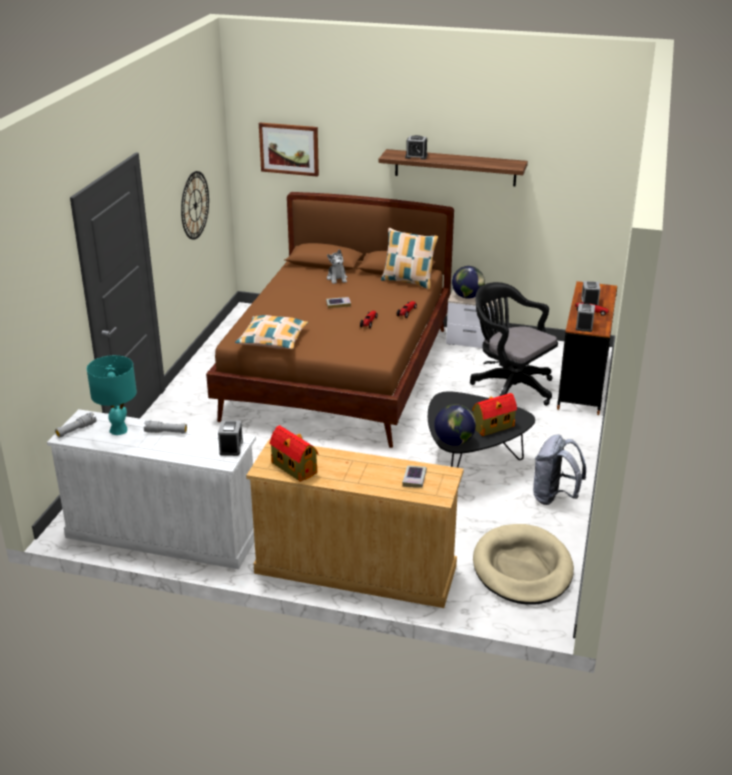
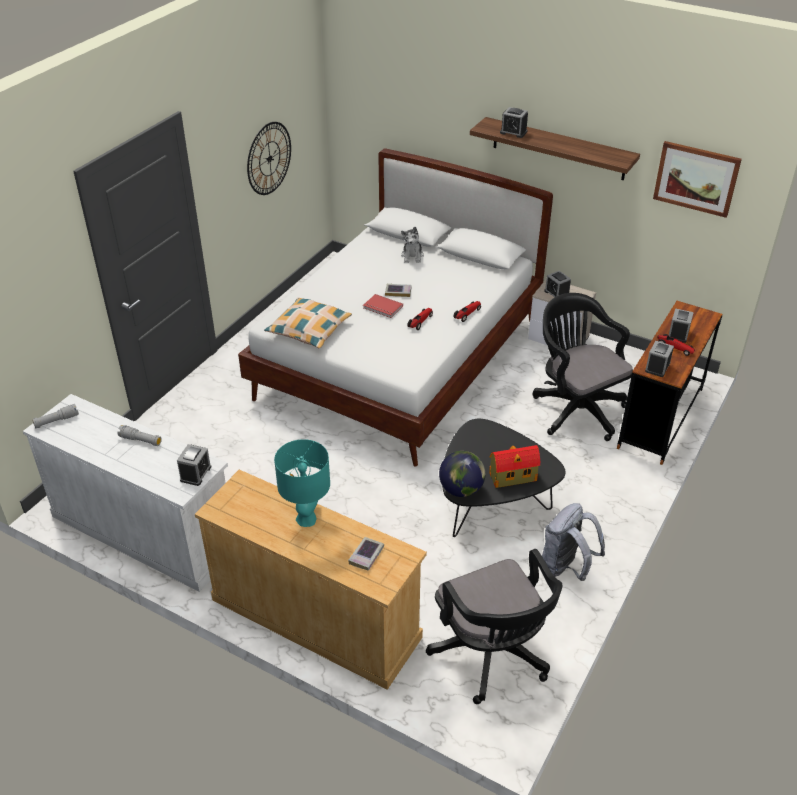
camera: 15 degrees right, 10 degrees up
(119, 430) = (97, 428): turquoise table lamp -> turquoise table lamp (307, 518)
(289, 149) = (385, 101): picture -> picture (696, 178)
(293, 467) = (246, 513): toy house -> none
(330, 317) = (382, 308): none -> red book
(339, 372) = (400, 358): brown bed -> white bed
(408, 281) = (487, 271): pillow -> none
(467, 296) = (556, 293): globe -> alarm clock
(522, 569) = (492, 657): beige dog bed -> black office chair

